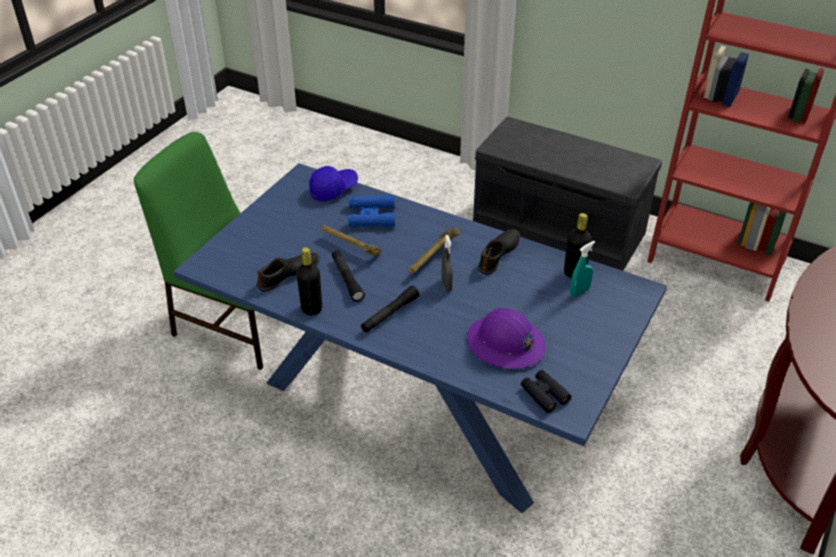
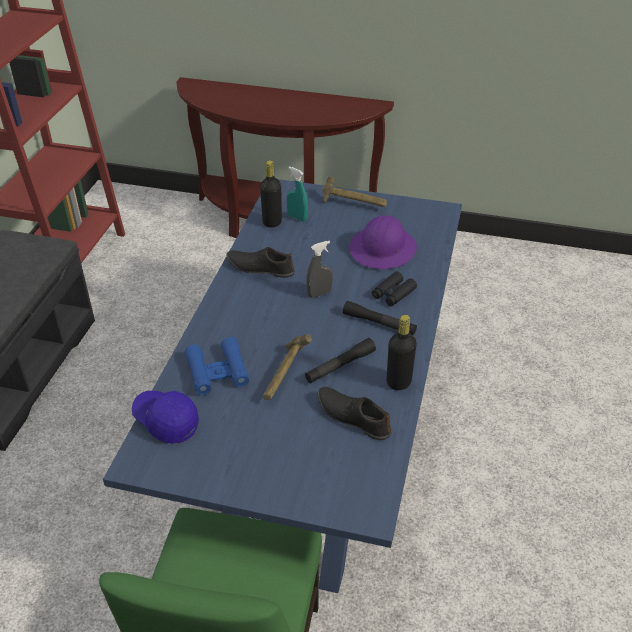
camera: 105 degrees left, 0 degrees up
(432, 259) = (282, 310): hammer -> hammer (353, 204)
(544, 394) = (429, 224): black binoculars -> black binoculars (393, 293)

